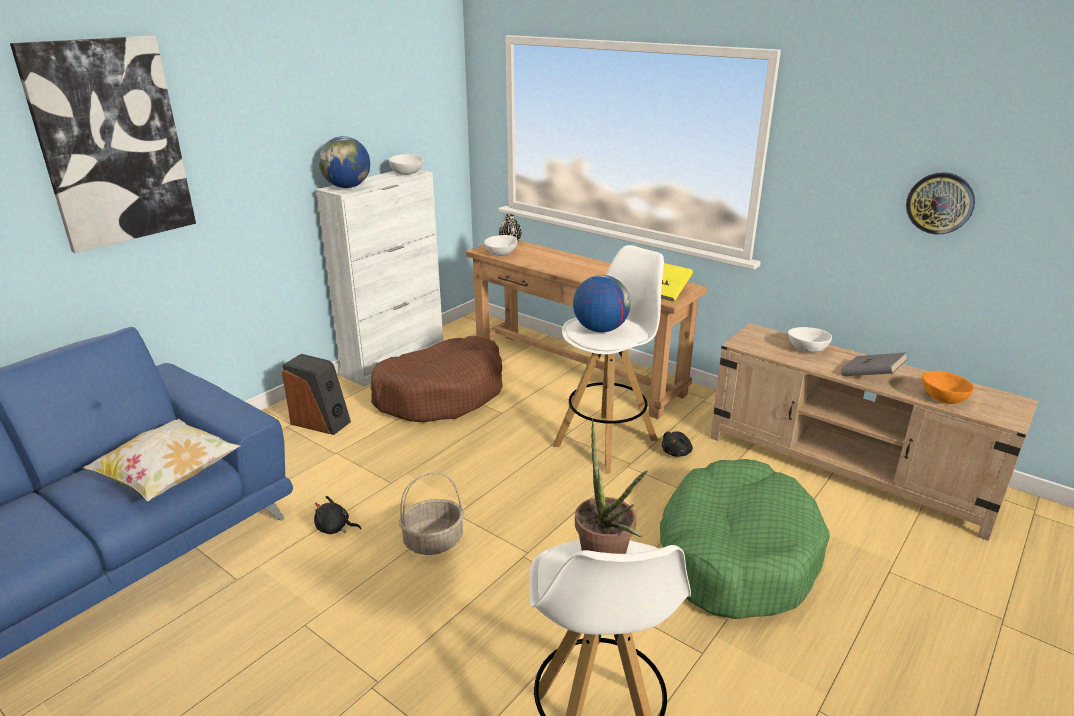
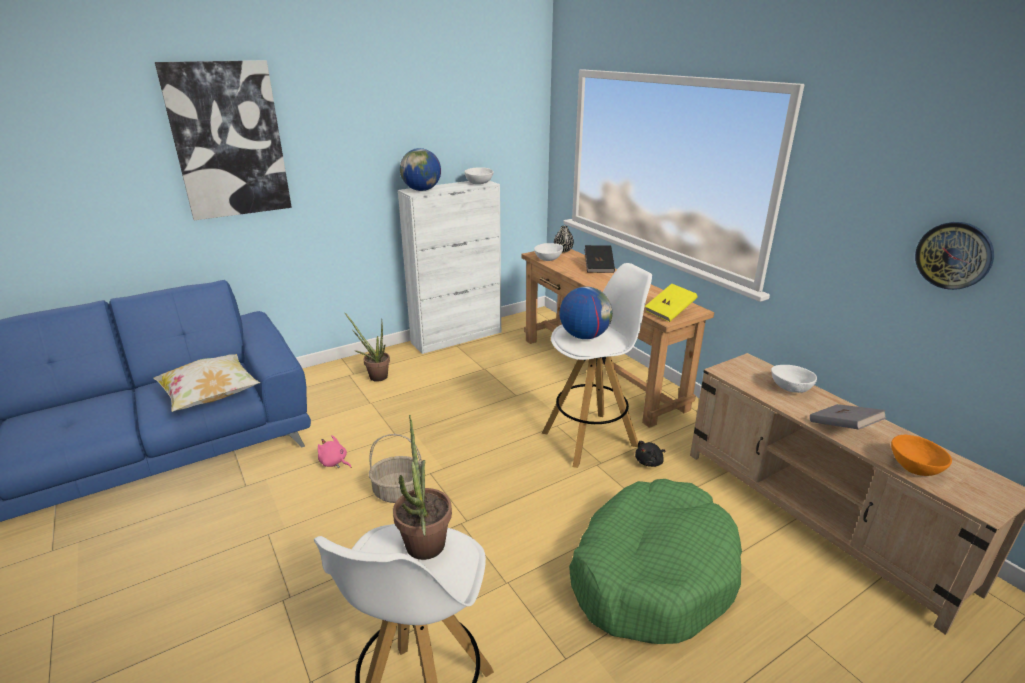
camera: 20 degrees right, 0 degrees up
(321, 422) = (375, 376): speaker -> potted plant
(335, 528) = (334, 462): black plush toy -> pink plush toy
(441, 394) = (477, 370): brown dog bed -> none
(562, 256) = (599, 267): none -> black book

